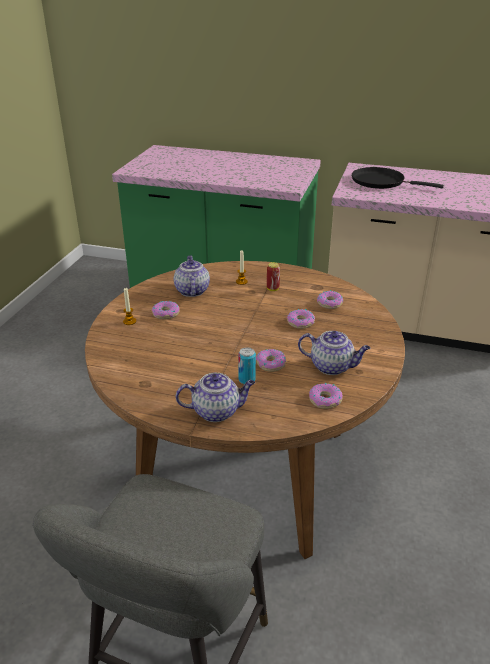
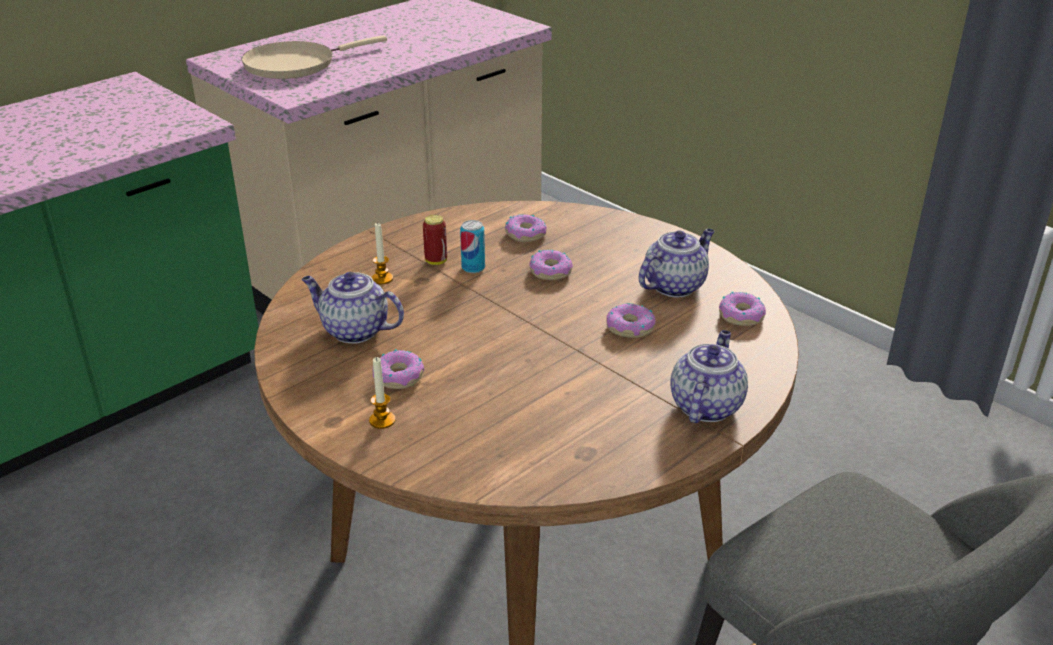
camera: 60 degrees left, 0 degrees up
(246, 380) = (651, 358): can -> can (473, 267)
(381, 182) = (295, 64): black frying pan -> beige frying pan

